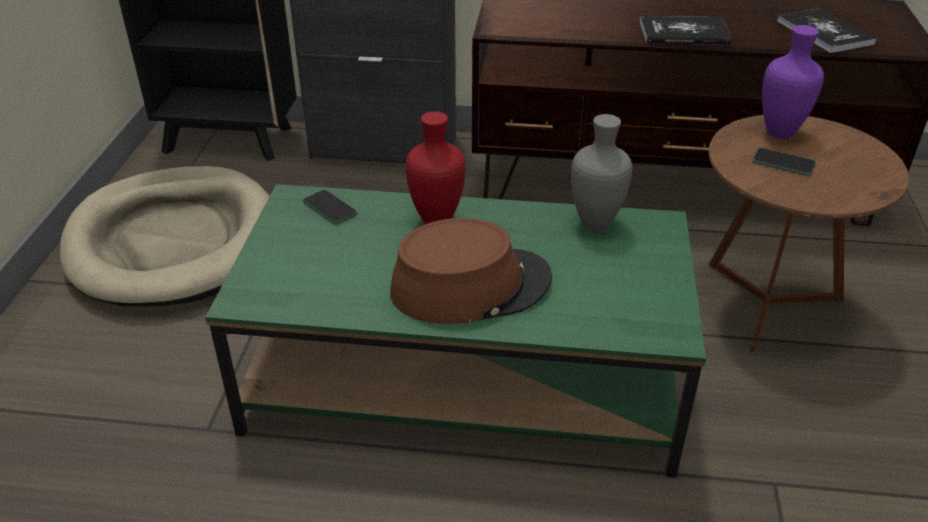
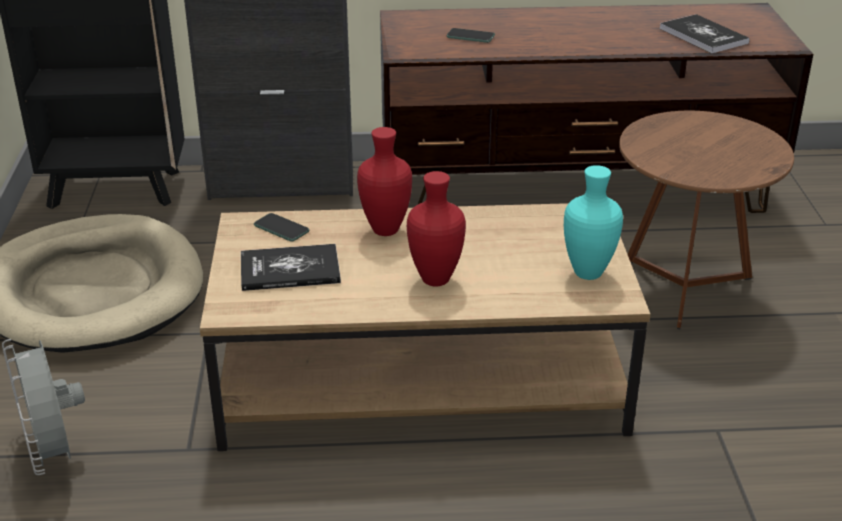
camera: 10 degrees left, 5 degrees down
(77, 418) = (54, 455): none -> grey fan
(464, 375) = (420, 377): green coffee table -> brown coffee table
(470, 286) = (433, 279): brown hat -> red vase
(593, 225) = (529, 220): grey vase -> none
(642, 298) = (586, 274): none -> turquoise vase
(684, 33) = (578, 44): book -> book (290, 270)
(781, 134) = (680, 127): purple vase -> none
(783, 163) = (686, 151): phone -> phone (470, 36)

